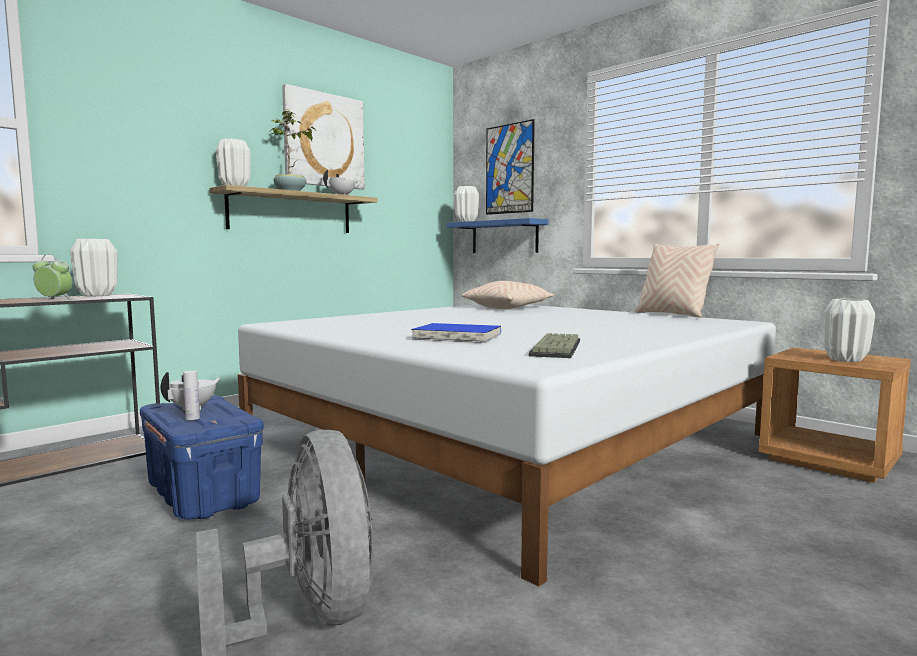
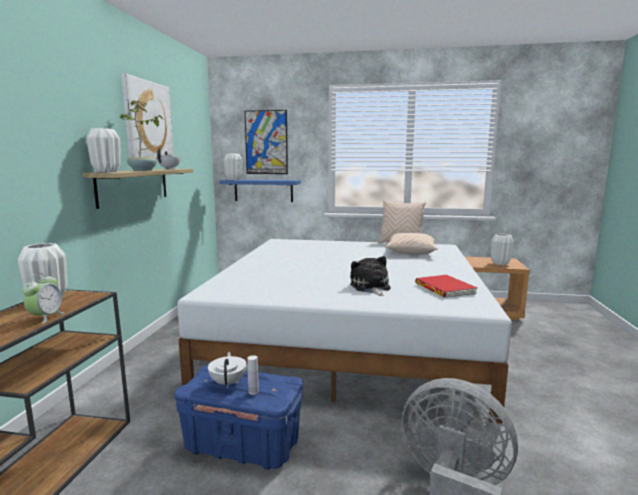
camera: 35 degrees left, 5 degrees up
(54, 299) = (46, 317): alarm clock -> alarm clock turned 120 degrees clockwise
(457, 337) = (370, 287): blue book -> plush toy
(508, 308) = (299, 246): beige pillow -> beige pillow (410, 252)
(558, 348) = (444, 289): keyboard -> red book

